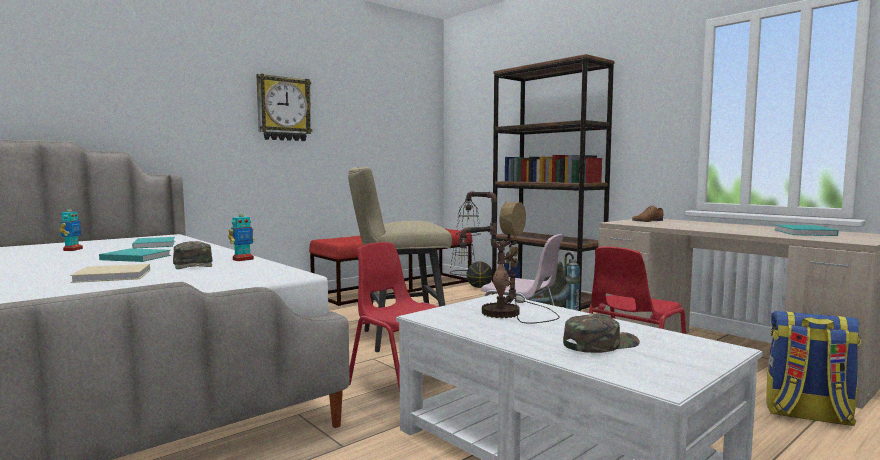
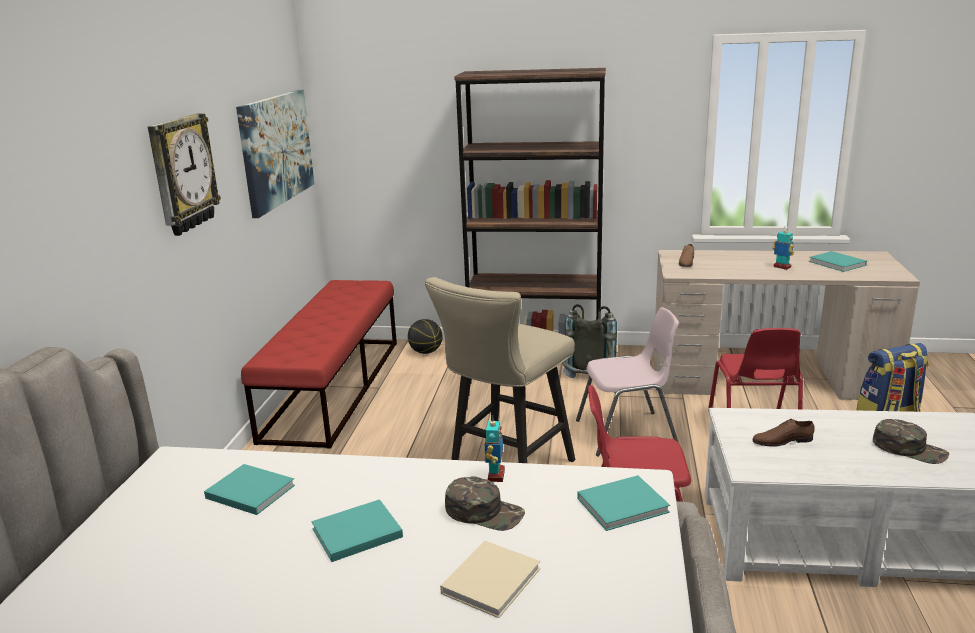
camera: 40 degrees left, 15 degrees up
(72, 249) = (176, 561): toy robot -> toy robot (782, 267)
(253, 277) = (625, 504): none -> turquoise book
(395, 126) = (276, 149): none -> picture
(497, 313) = (782, 440): table lamp -> brown shoe
(600, 343) = (909, 449): green cap -> green cap turned 105 degrees clockwise

